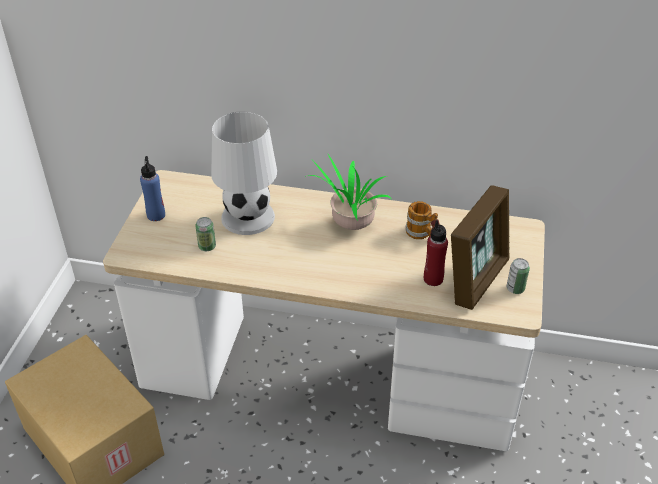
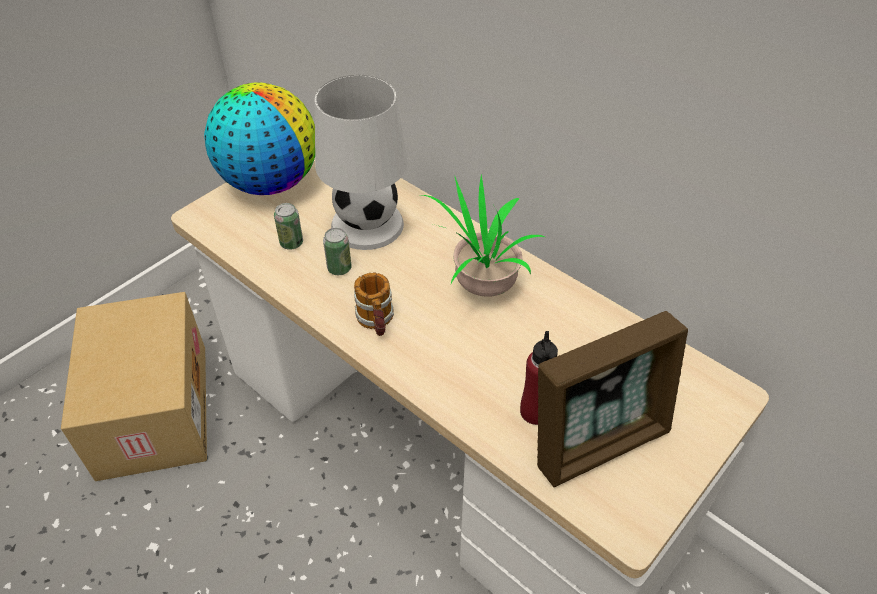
camera: 30 degrees right, 5 degrees up
(156, 215) = (270, 182): blue bottle -> globe
(422, 234) = (569, 338): mug -> mug (376, 322)
(515, 288) = (647, 484): can -> can (339, 268)

